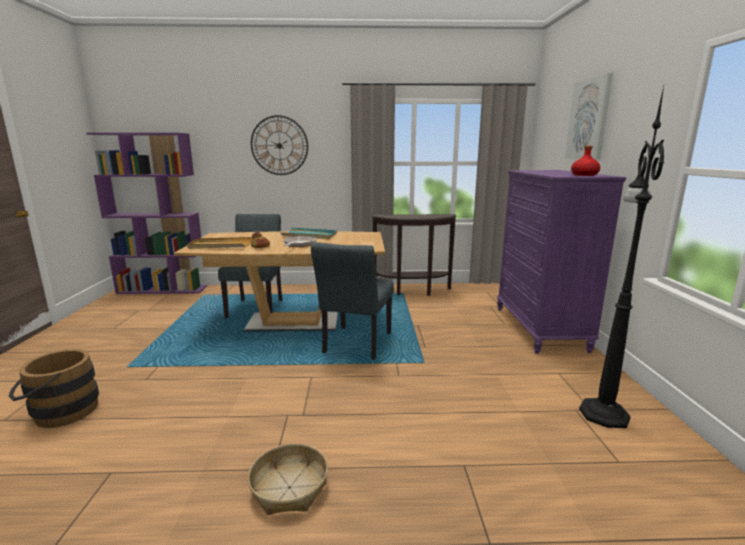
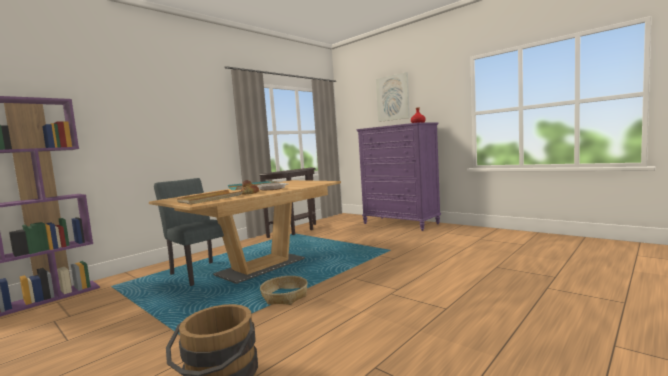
camera: 45 degrees left, 10 degrees down
(279, 145) = (169, 118): wall clock -> none
(289, 487) = (470, 307): basket -> basket (284, 296)
(355, 345) = (337, 259): grey chair -> none
(604, 412) = (488, 236): black floor lamp -> none

